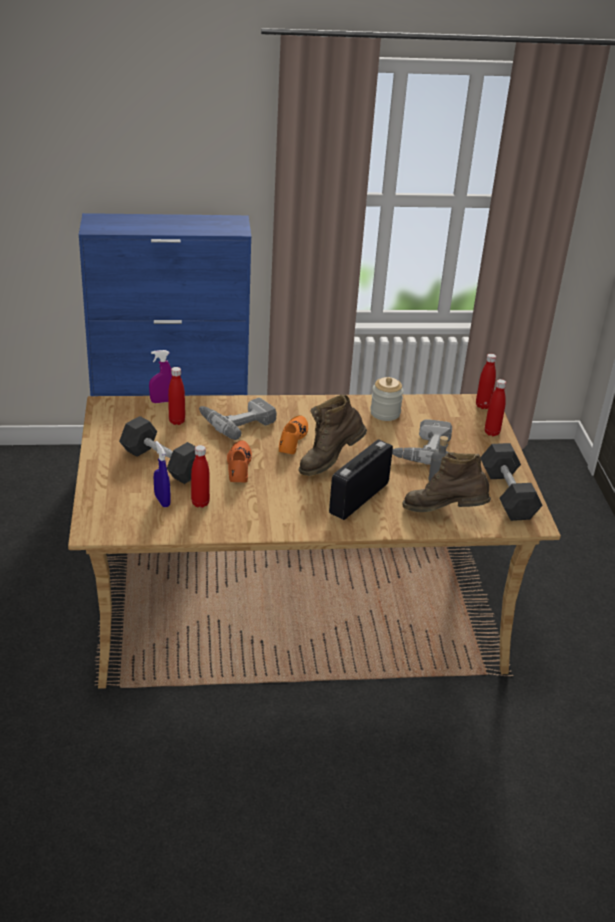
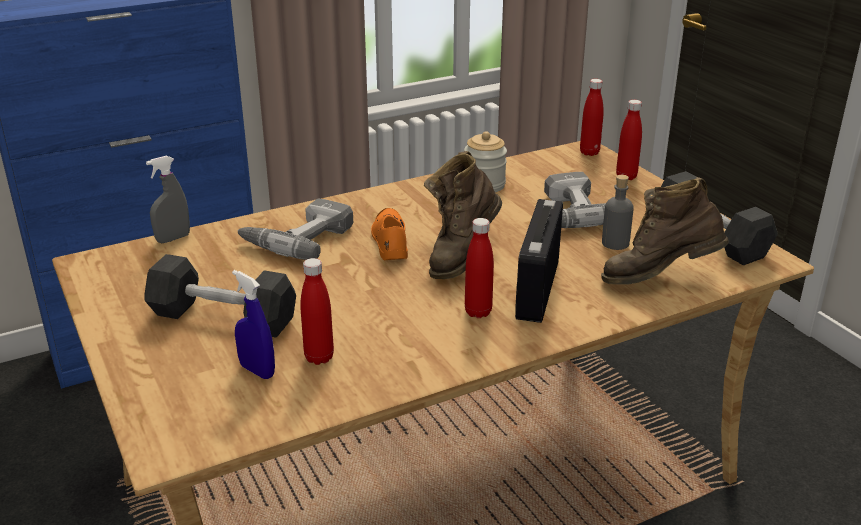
camera: 20 degrees left, 5 degrees down
(162, 401) = (173, 238): purple spray bottle -> grey spray bottle
(177, 421) = (211, 258): red bottle -> red bottle (478, 312)
(238, 466) = (341, 293): orange shoe -> none

